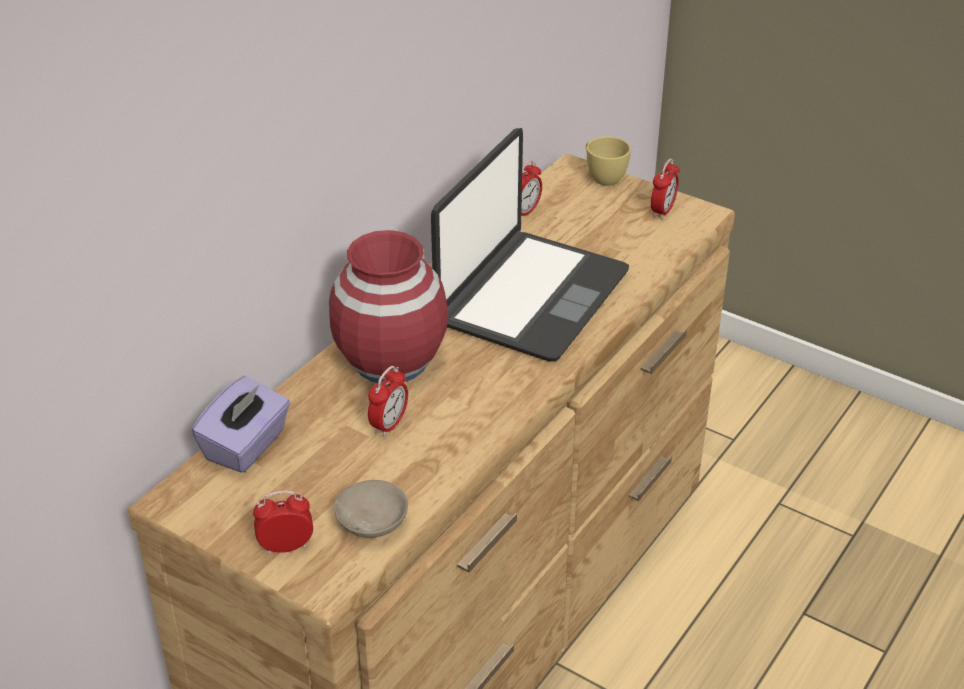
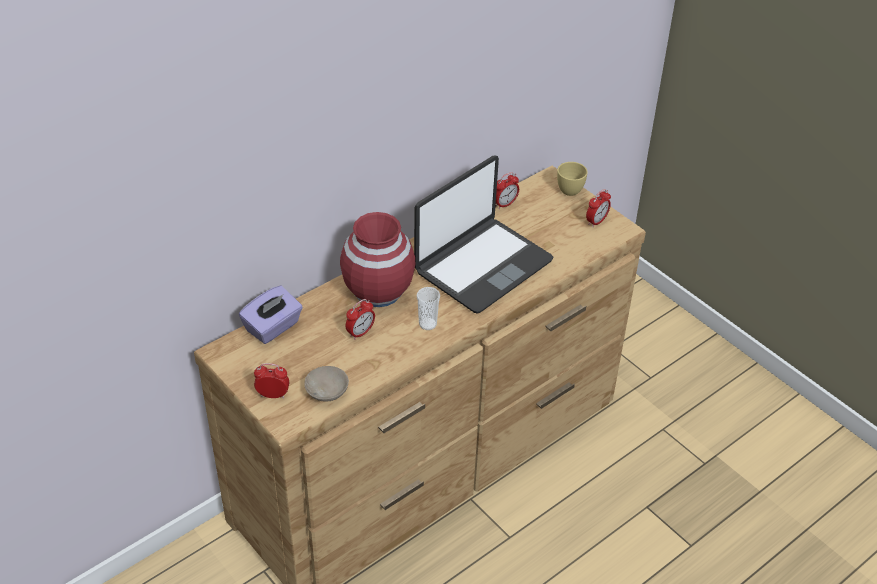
camera: 15 degrees right, 5 degrees up
(487, 391) = (427, 324): none -> cup

